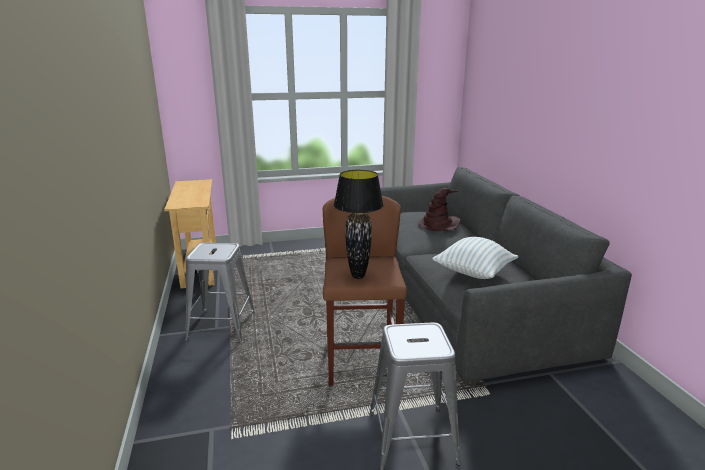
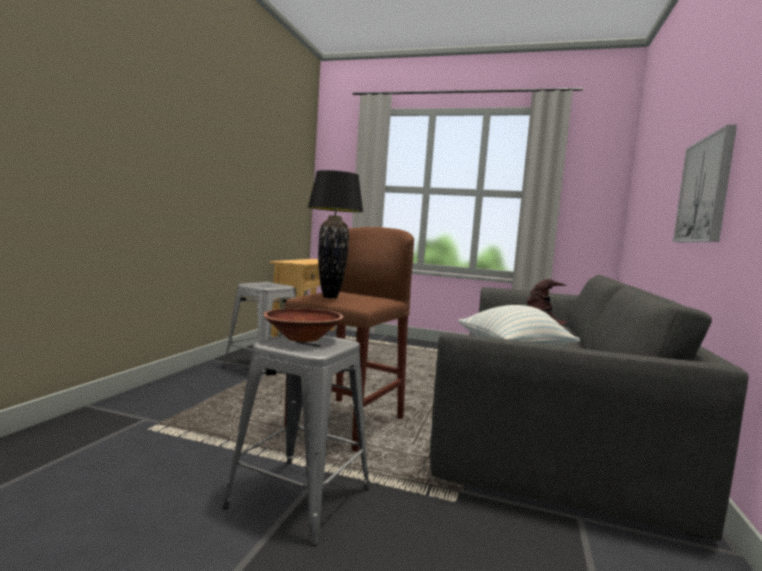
camera: 30 degrees right, 15 degrees down
(407, 336) = (302, 338): none -> brown bowl
(572, 132) = (705, 190): none -> picture

